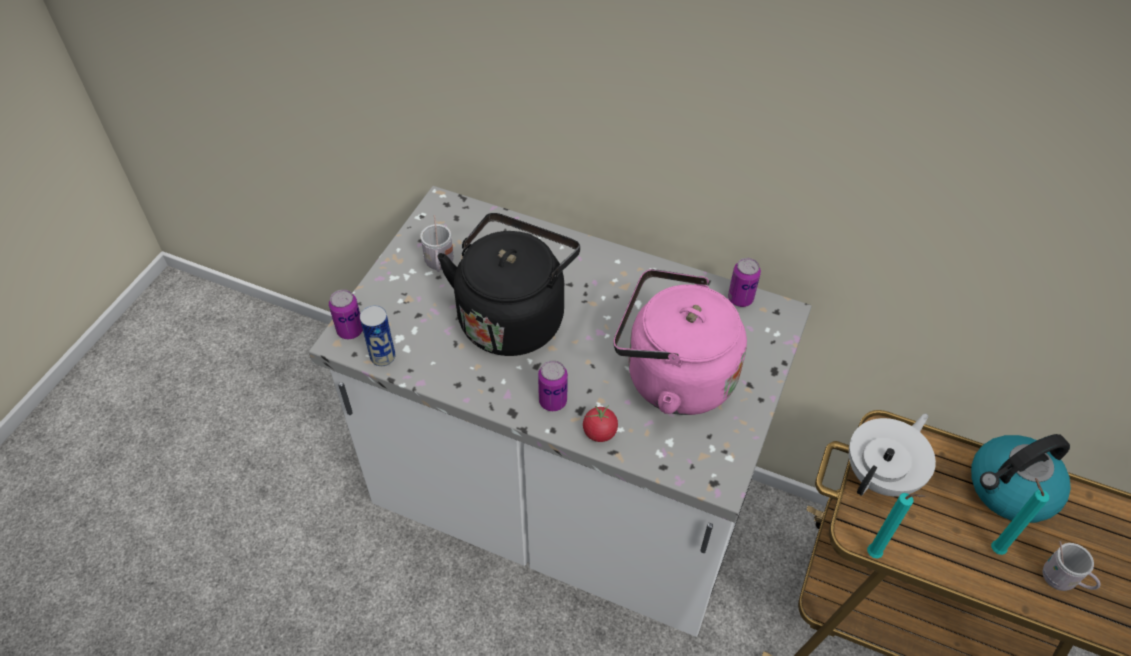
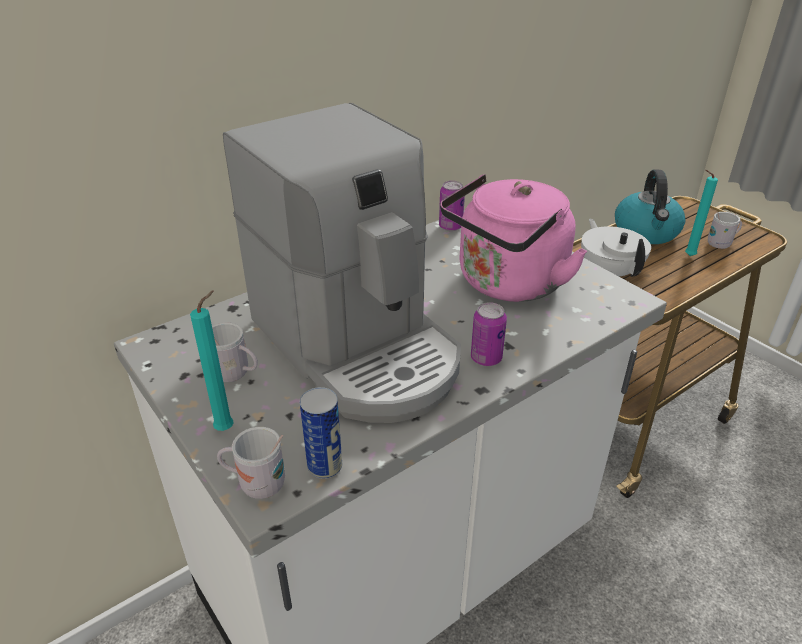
camera: 60 degrees left, 15 degrees down
(350, 330) = (256, 484): can -> white mug
(513, 316) = (358, 347): black kettle -> coffee machine
(599, 432) = (542, 343): tomato -> none
(876, 555) = (676, 300): turquoise candle -> turquoise candle (227, 428)

